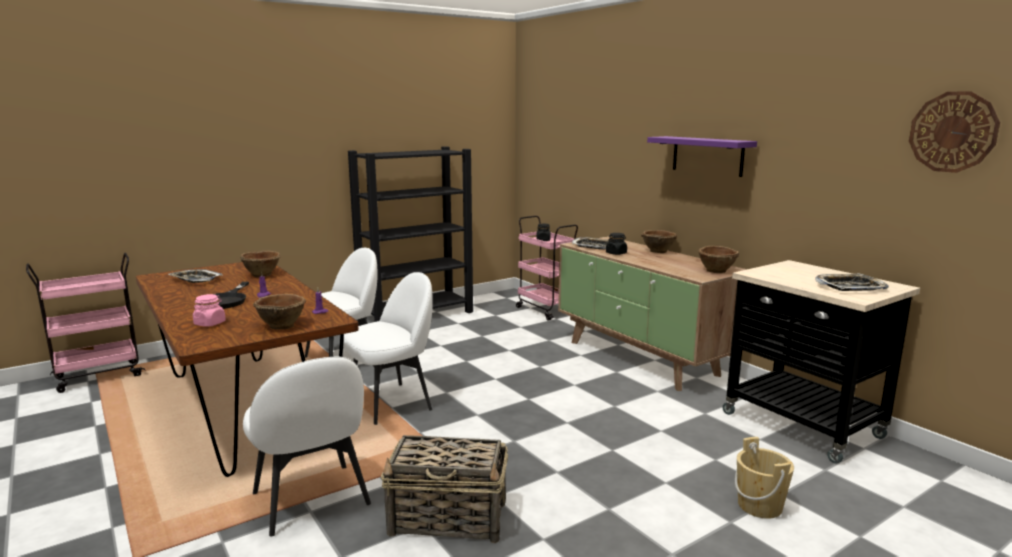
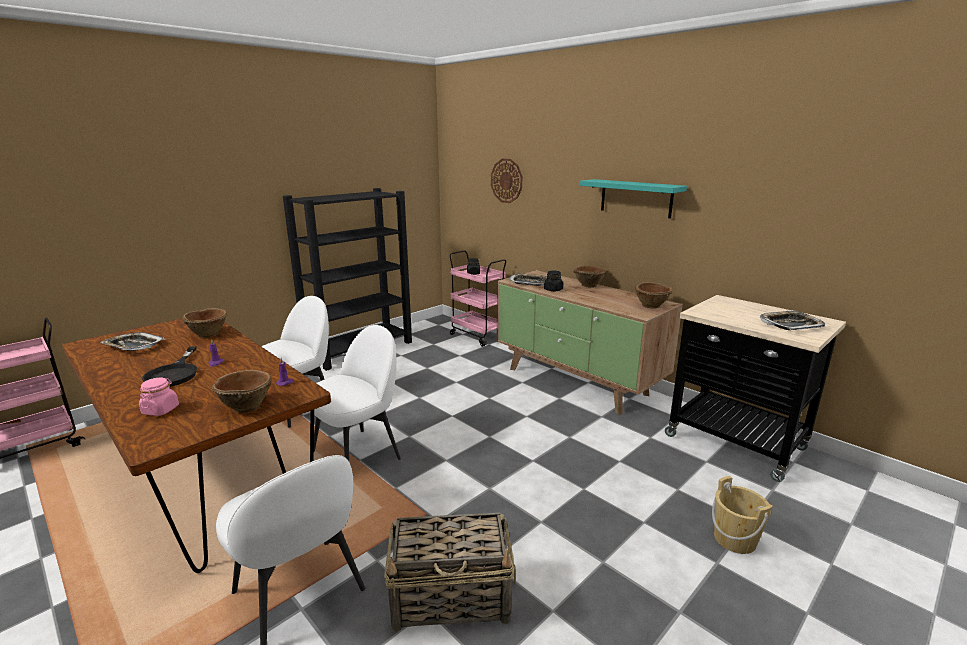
camera: 10 degrees left, 5 degrees up
(707, 155) = (636, 198): purple shelf -> turquoise shelf
(952, 132) = (886, 181): wall clock -> wall clock (506, 181)

